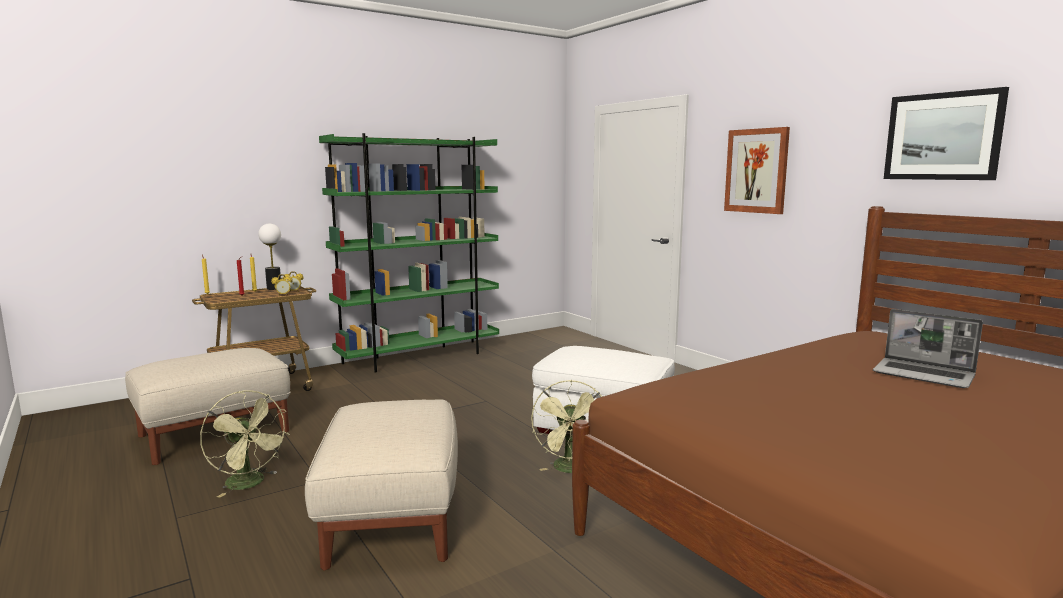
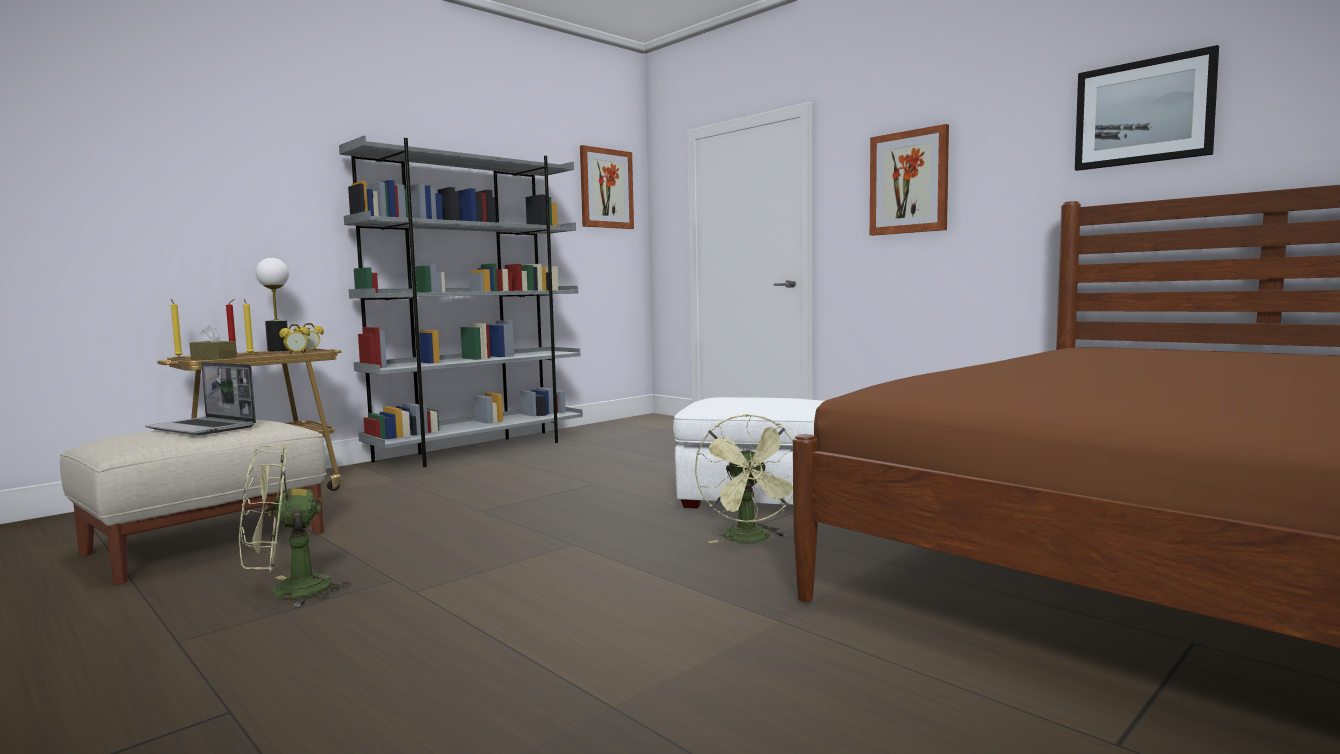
camera: 10 degrees left, 5 degrees down
(227, 299) = (213, 358): none -> brown tissue box
(250, 484) = (287, 592): green fan -> green fan turned 120 degrees clockwise
(393, 517) = (529, 608): beige ottoman -> none
(420, 357) = (480, 449): green bookcase -> grey bookcase
(529, 152) = (606, 188): none -> picture
(924, 375) = (1202, 358): laptop -> laptop (204, 428)

